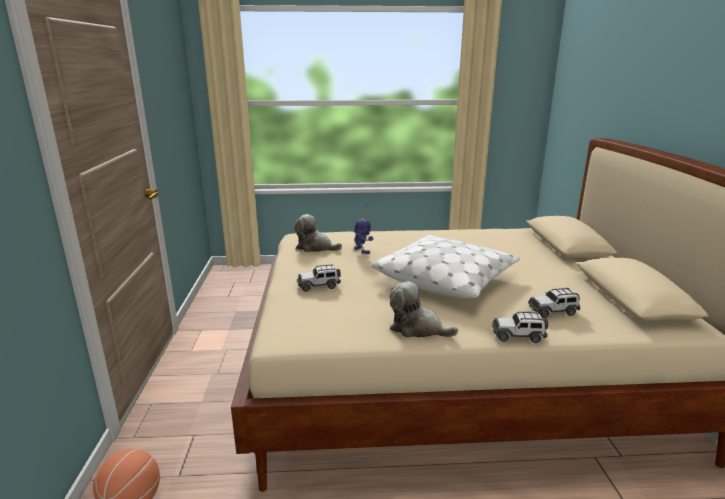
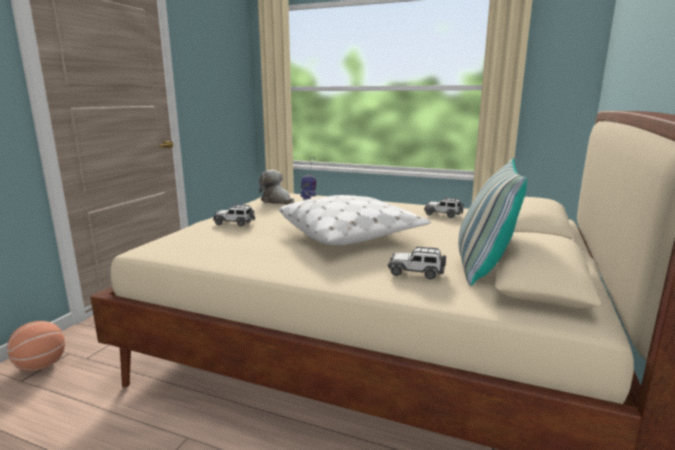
camera: 25 degrees right, 5 degrees down
(417, 328) = (260, 261): plush toy -> none
(518, 335) = (345, 284): toy car -> toy car (443, 214)
(586, 294) = (483, 267): none -> pillow

